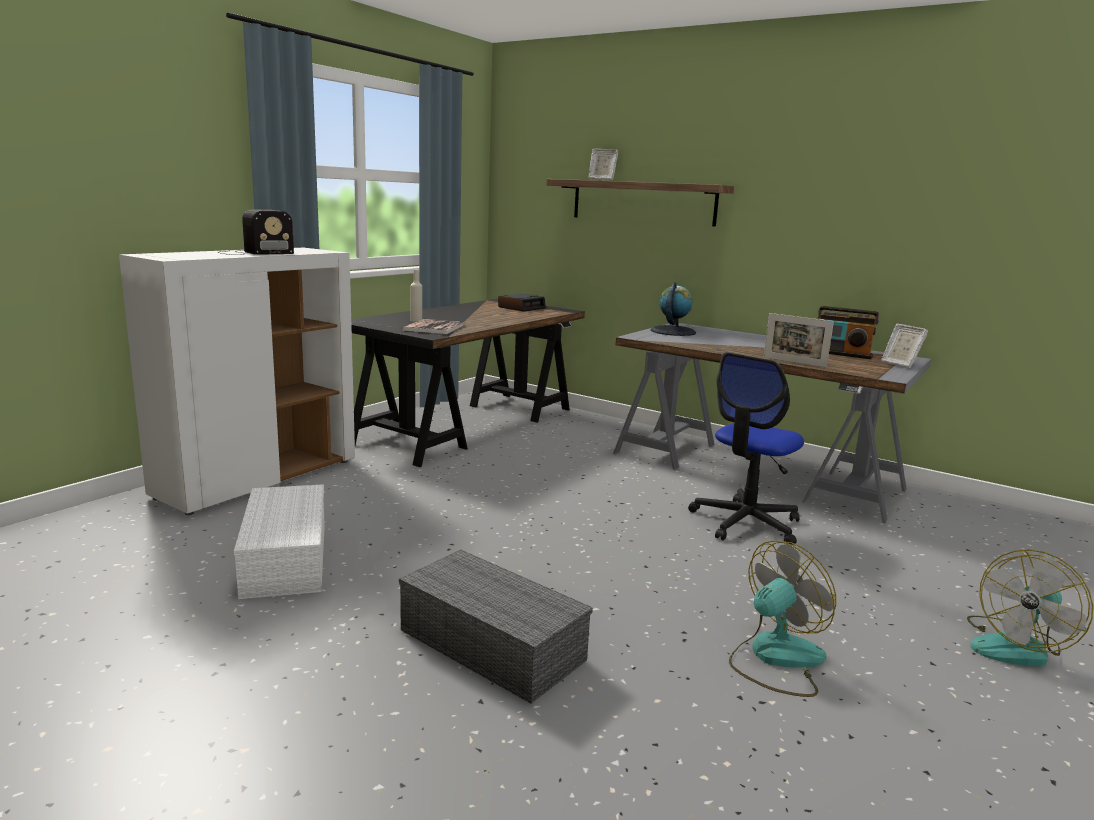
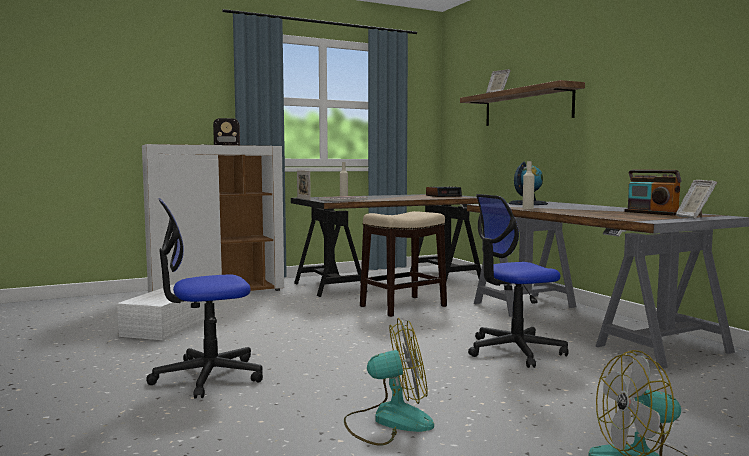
camera: 30 degrees right, 10 degrees down
(488, 644) = (208, 376): grey storage box -> office chair
(544, 470) = (402, 306): none -> stool
(710, 348) = (528, 208): none -> beige bottle
(794, 362) = (580, 214): picture frame -> picture frame (303, 199)

